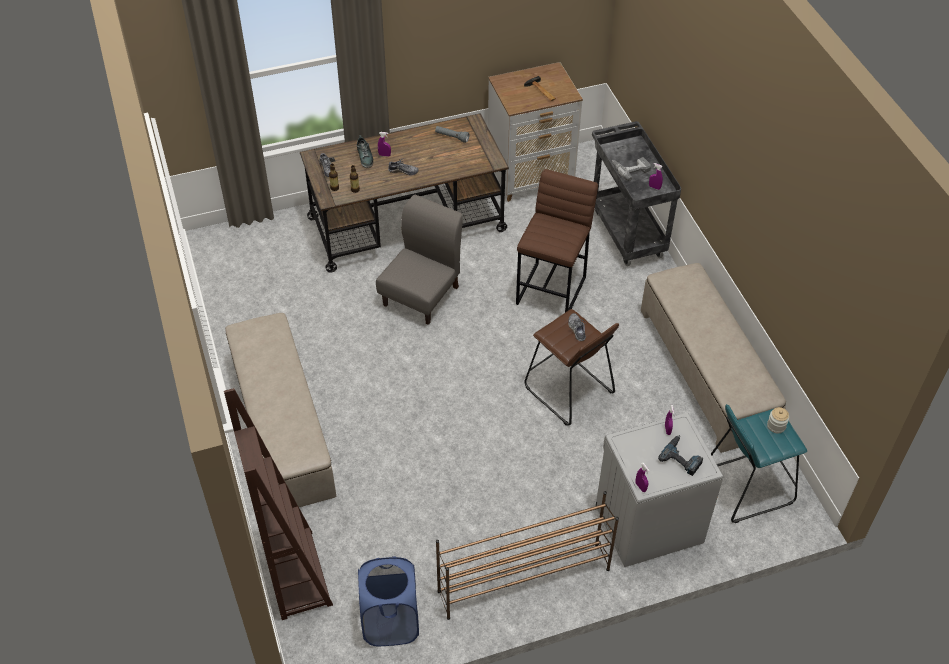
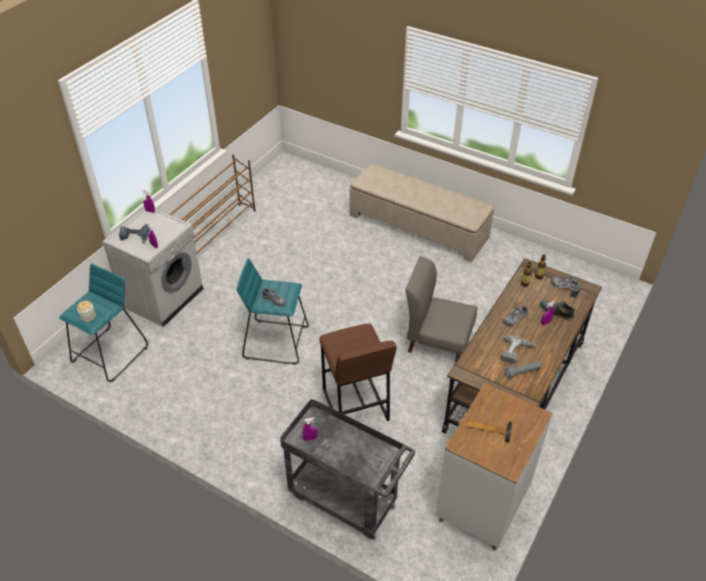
camera: 140 degrees right, 5 degrees down
(296, 575) = (329, 181): brown bookcase -> none
(390, 623) = (265, 189): blue laundry basket -> none
(422, 295) = (437, 341): grey chair -> grey chair turned 120 degrees clockwise
(568, 390) = (276, 341): brown stool -> turquoise stool
(630, 169) = (348, 444): power drill -> power drill (516, 352)
(706, 371) = (187, 416): beige bench -> none

